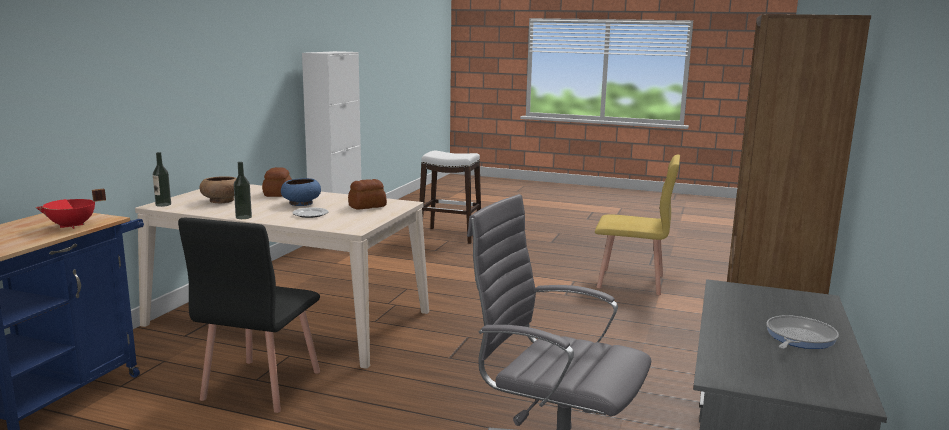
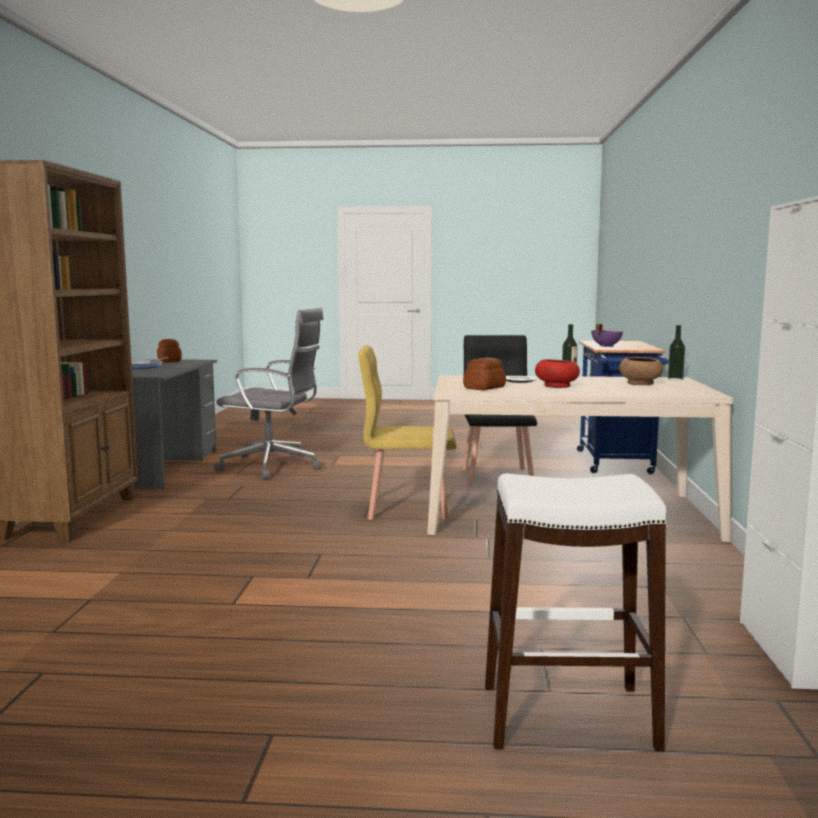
camera: 165 degrees right, 5 degrees down
(72, 226) = (605, 346): red cooking pot -> purple cooking pot
(277, 193) = (615, 391): bread -> bread (170, 361)
(301, 203) = (556, 386): blue bowl -> red bowl
(631, 282) = (124, 615): yellow chair -> yellow chair (407, 508)

